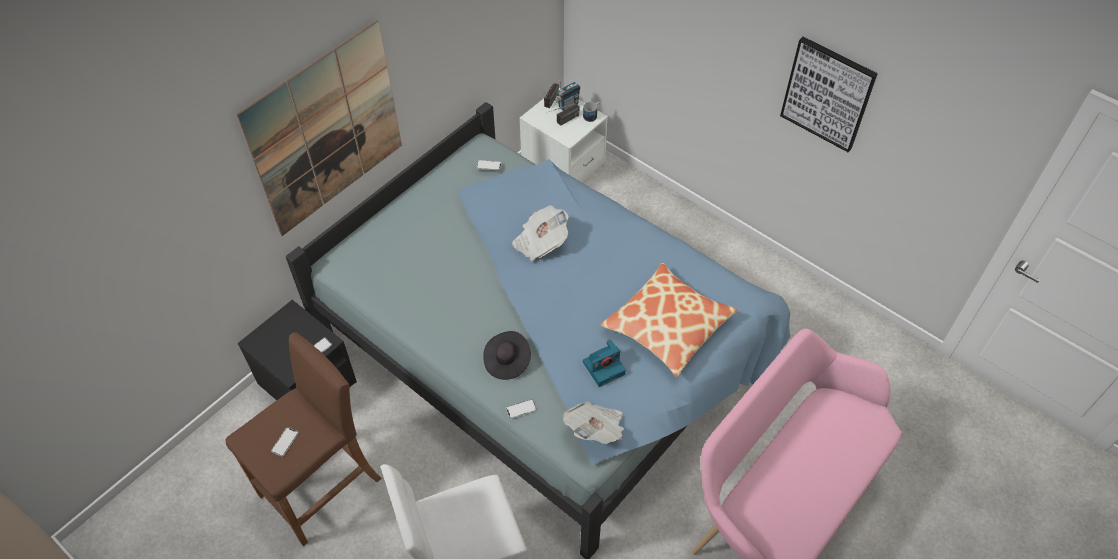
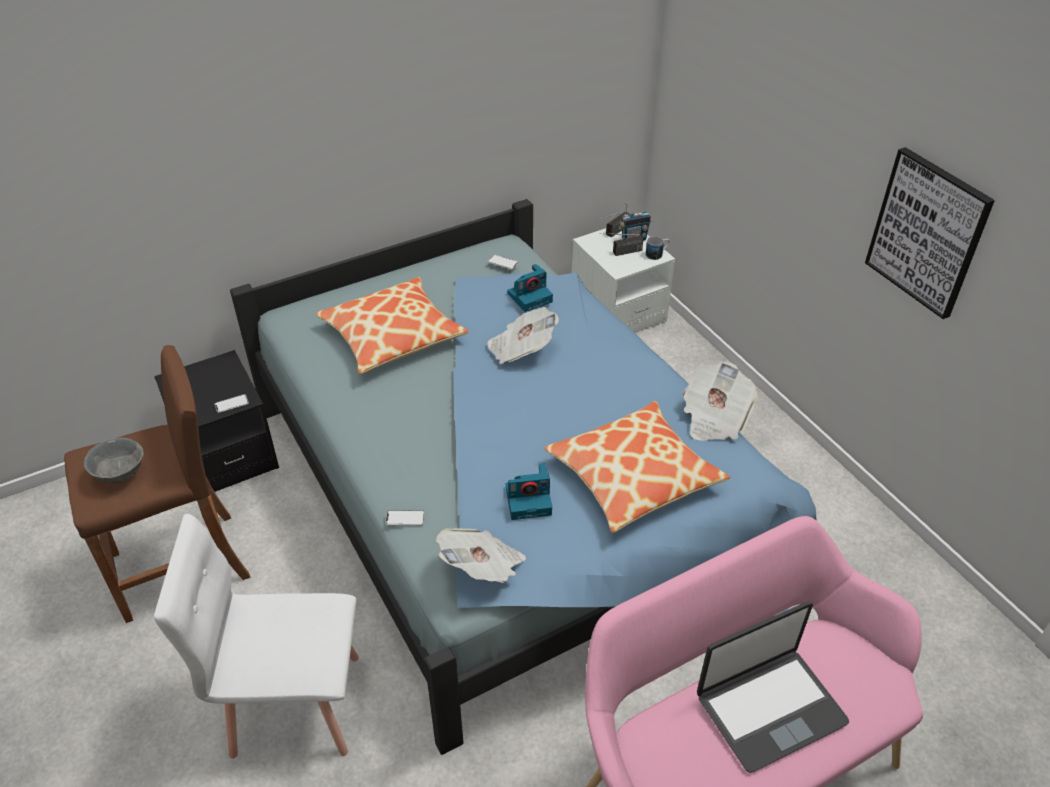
camera: 20 degrees right, 10 degrees down
(285, 442) = (120, 473): phone -> grey bowl
(326, 130) = (304, 150): picture -> none
(433, 257) = (392, 336): none -> pillow
(507, 361) = (416, 462): black hat -> none
(525, 192) = (530, 297): none -> camera
(704, 261) = (714, 418): none -> newspaper
(812, 462) = (769, 708): none -> laptop

